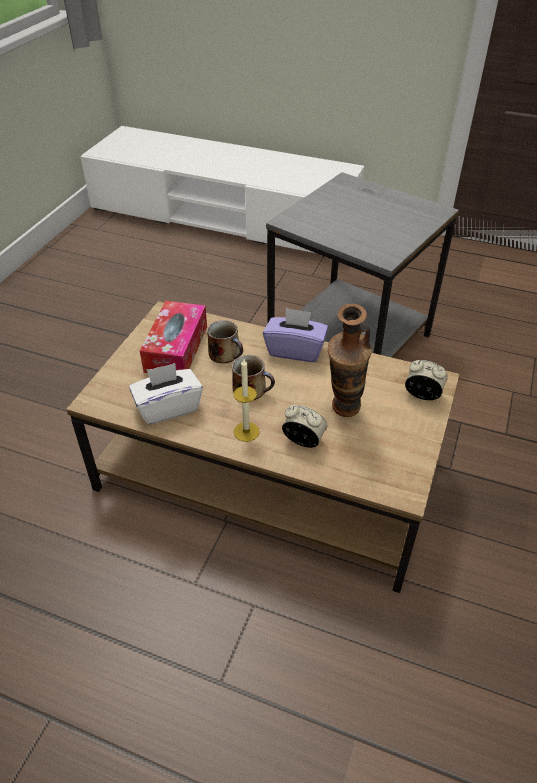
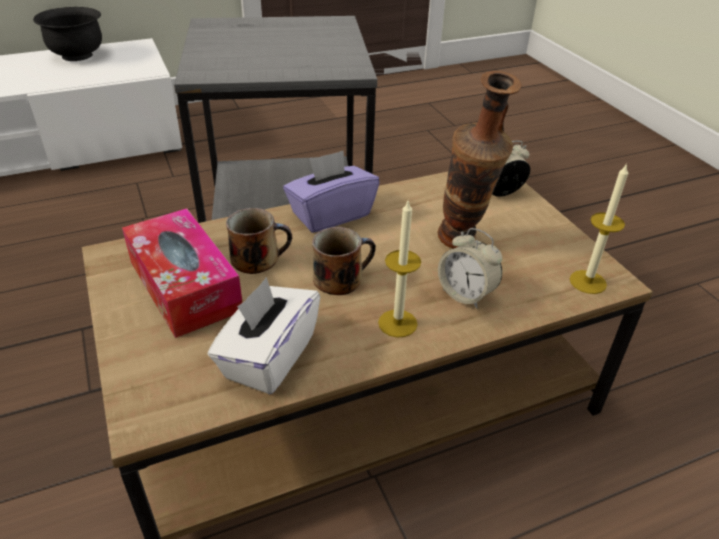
camera: 45 degrees left, 5 degrees down
(302, 164) = (77, 55): none -> black bowl
(303, 441) = (466, 294): alarm clock -> alarm clock turned 120 degrees counterclockwise
(388, 483) = (588, 282): none -> candle

